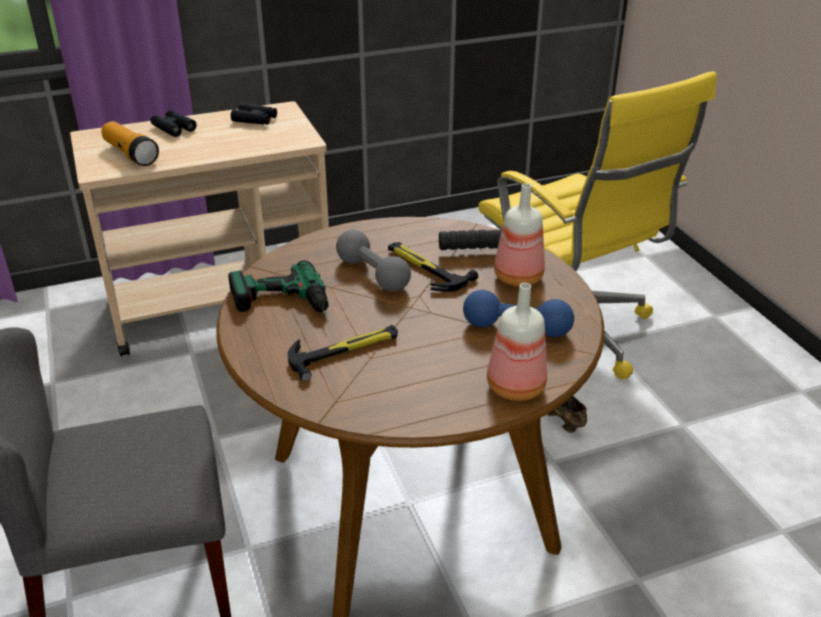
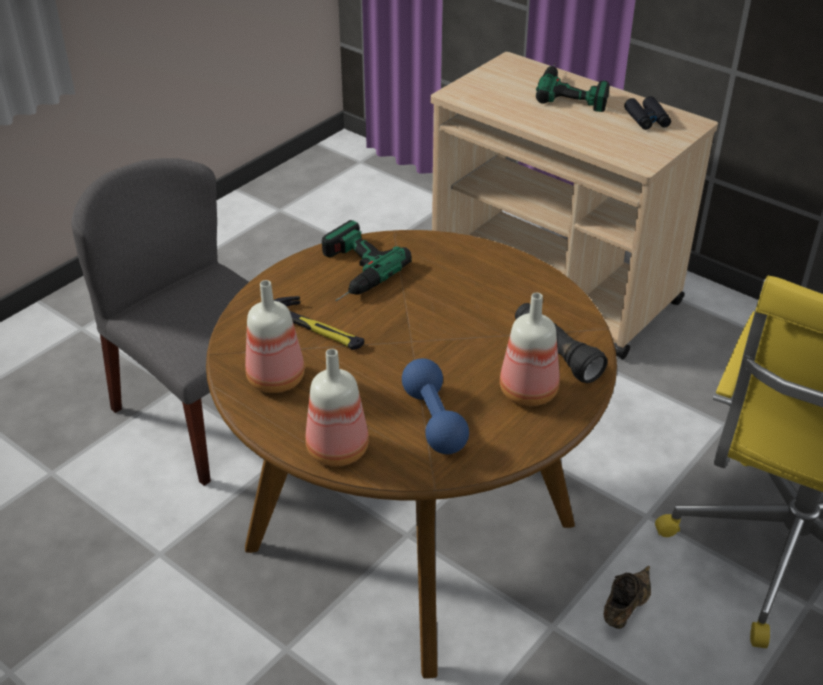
camera: 60 degrees right, 5 degrees up
(130, 154) = (502, 93): flashlight -> none
(173, 128) = (573, 90): black binoculars -> power drill
(373, 274) = (444, 299): grey dumbbell -> none
(393, 391) = (277, 378): none -> bottle
(425, 268) = (485, 326): hammer -> none

